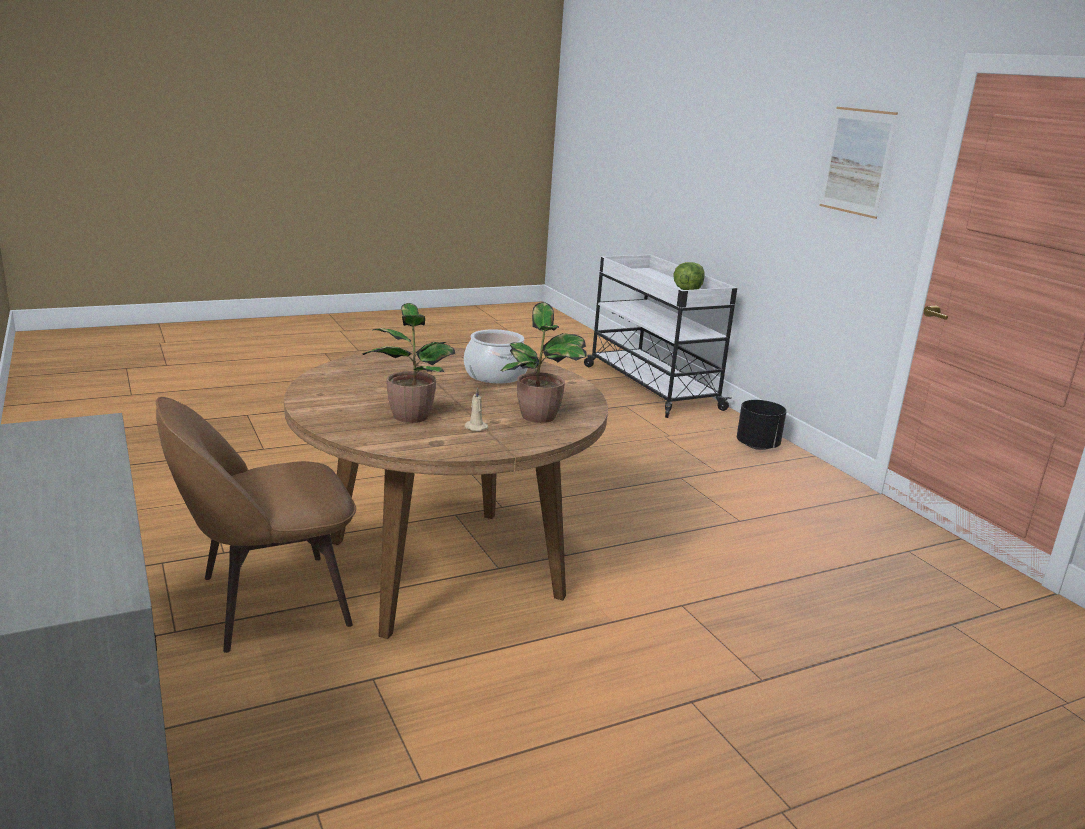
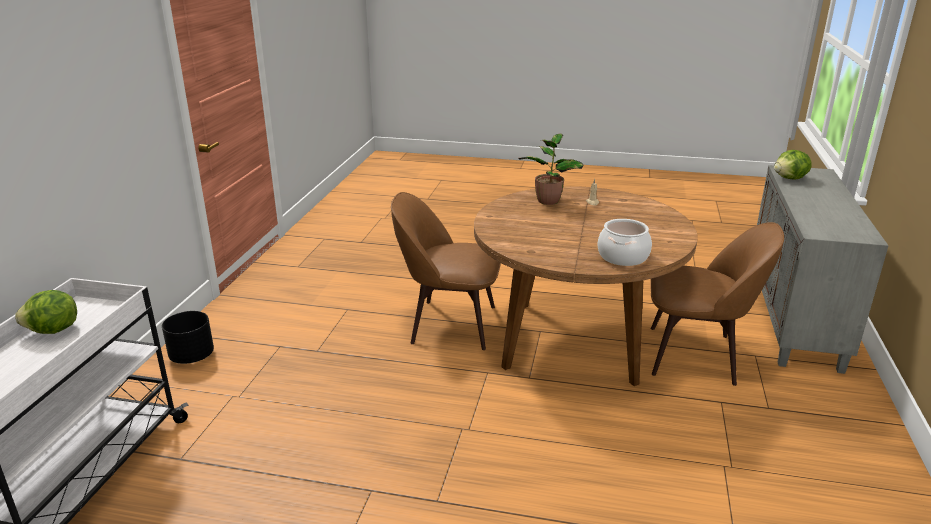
camera: 140 degrees left, 5 degrees up
(101, 555) = (790, 178): none -> lettuce
(410, 415) = (622, 216): potted plant -> none
(496, 375) = (532, 231): cooking pot -> cooking pot (622, 256)
(611, 541) = (449, 324): none -> brown chair
(857, 161) = (110, 70): picture -> none

